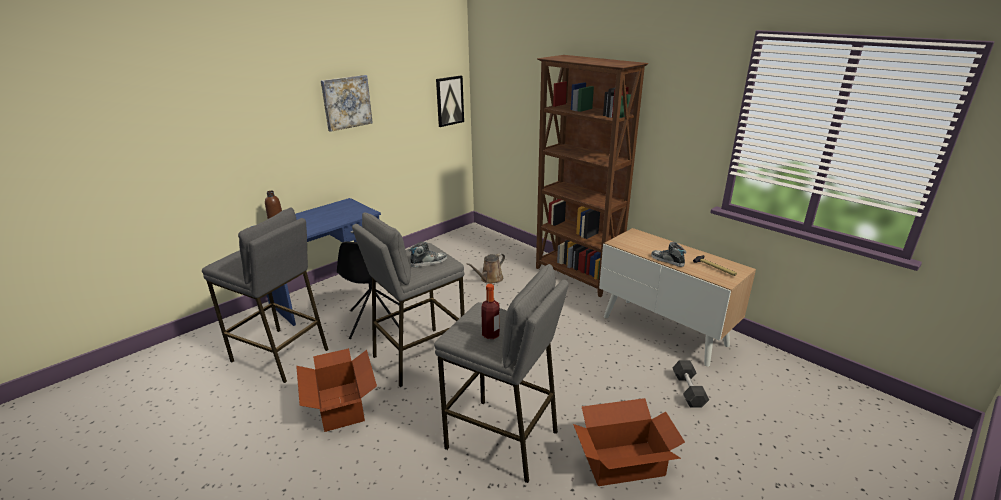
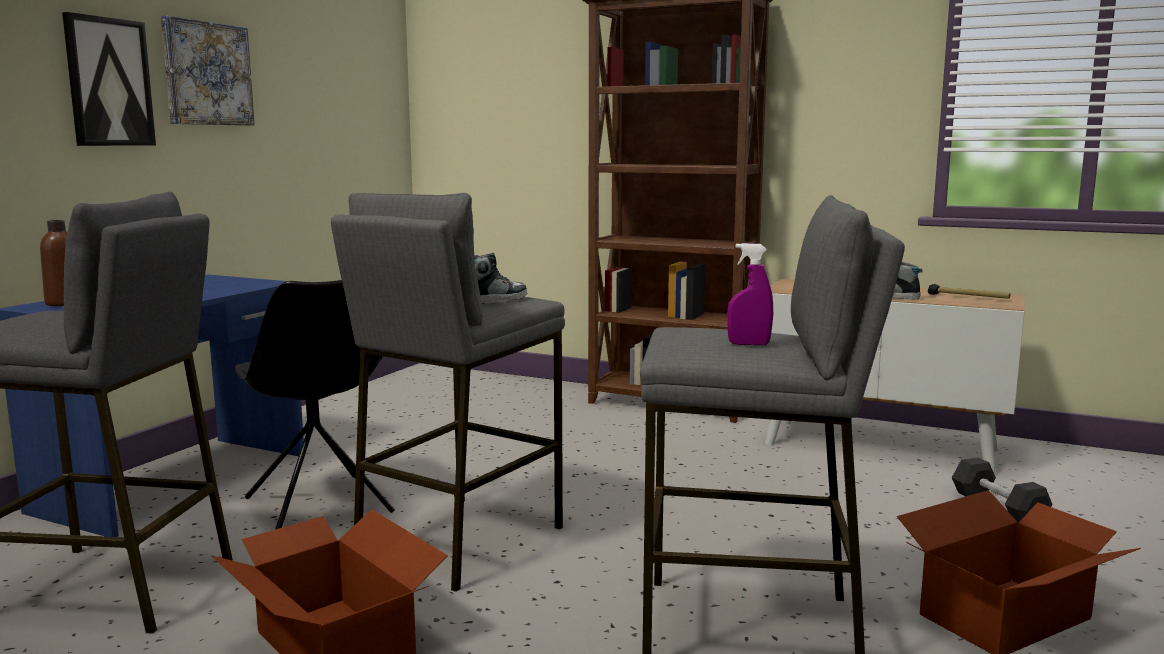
camera: 20 degrees left, 15 degrees down
(449, 101) = (379, 116): picture -> picture (108, 82)
(490, 279) = (515, 424): brown watering can -> none
(490, 334) = (749, 344): bottle -> purple spray bottle

